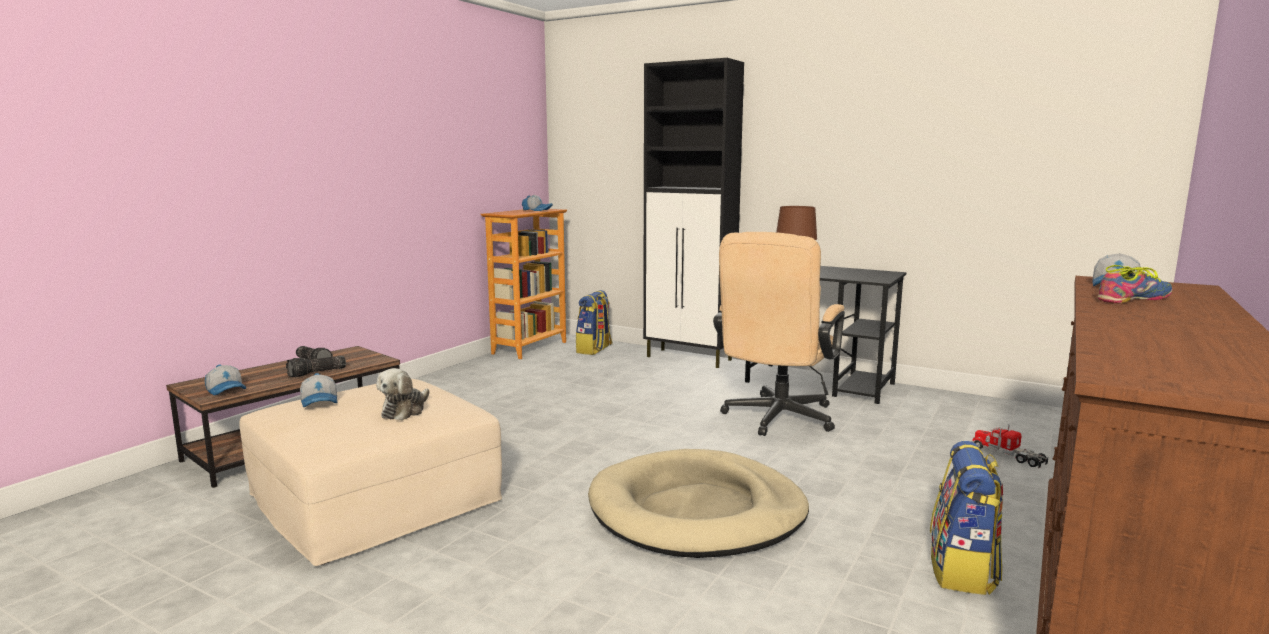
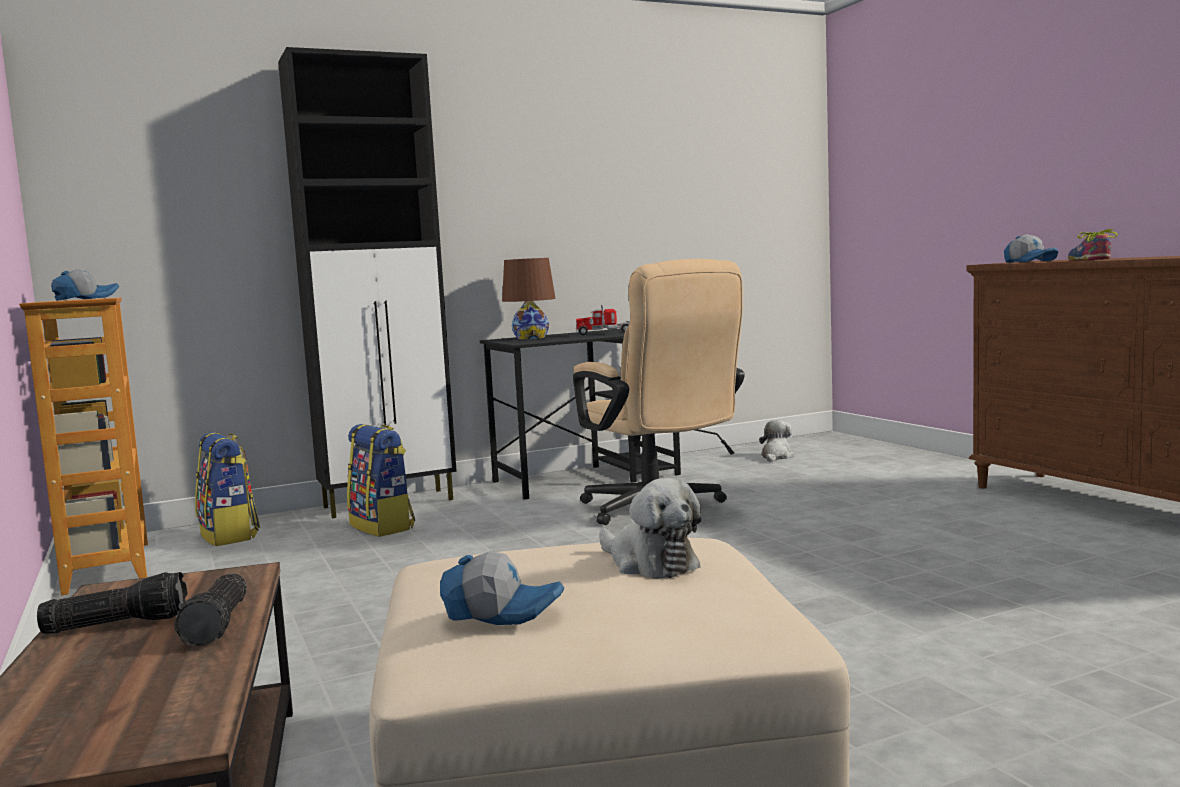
camera: 55 degrees left, 5 degrees down
(227, 390) = (150, 718): cap -> none
(697, 511) = (864, 585): beige dog bed -> none
(962, 571) = (1062, 529): backpack -> backpack (383, 527)
(997, 420) = (776, 457): none -> plush toy
(1008, 455) = (854, 471): toy truck -> toy truck (609, 333)

